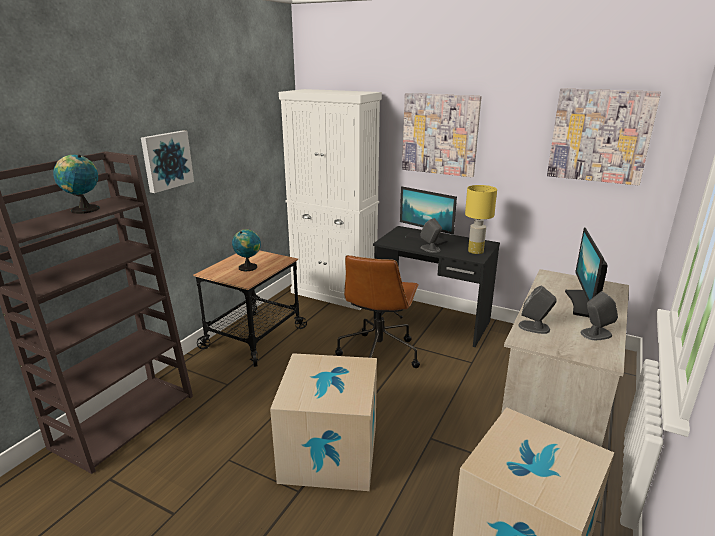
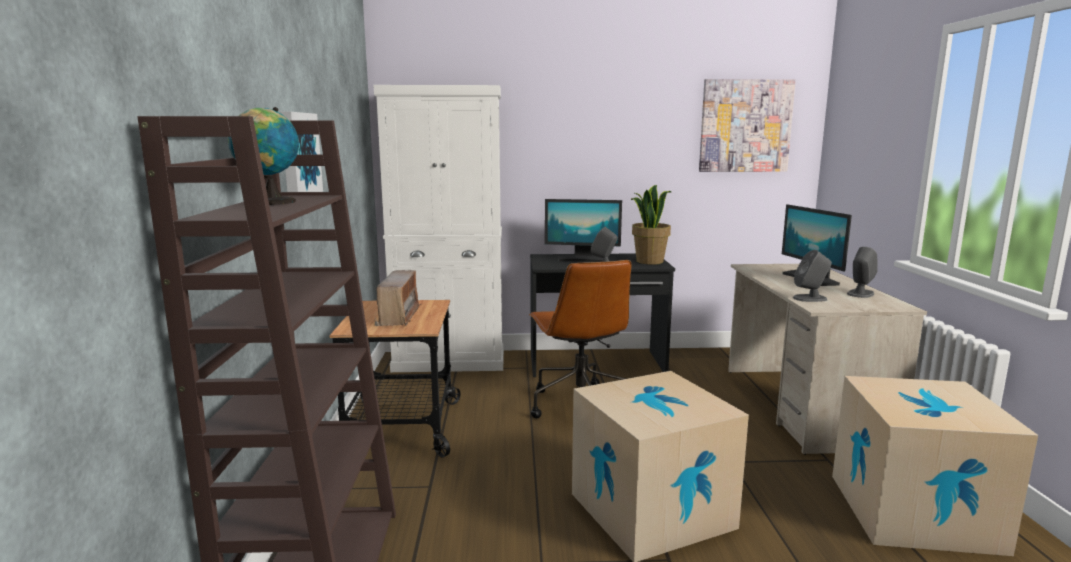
camera: 30 degrees left, 10 degrees down
(248, 267) = (399, 316): globe -> radio
(440, 134) = (576, 136): picture -> none
(475, 251) = (649, 261): yellow table lamp -> potted plant

